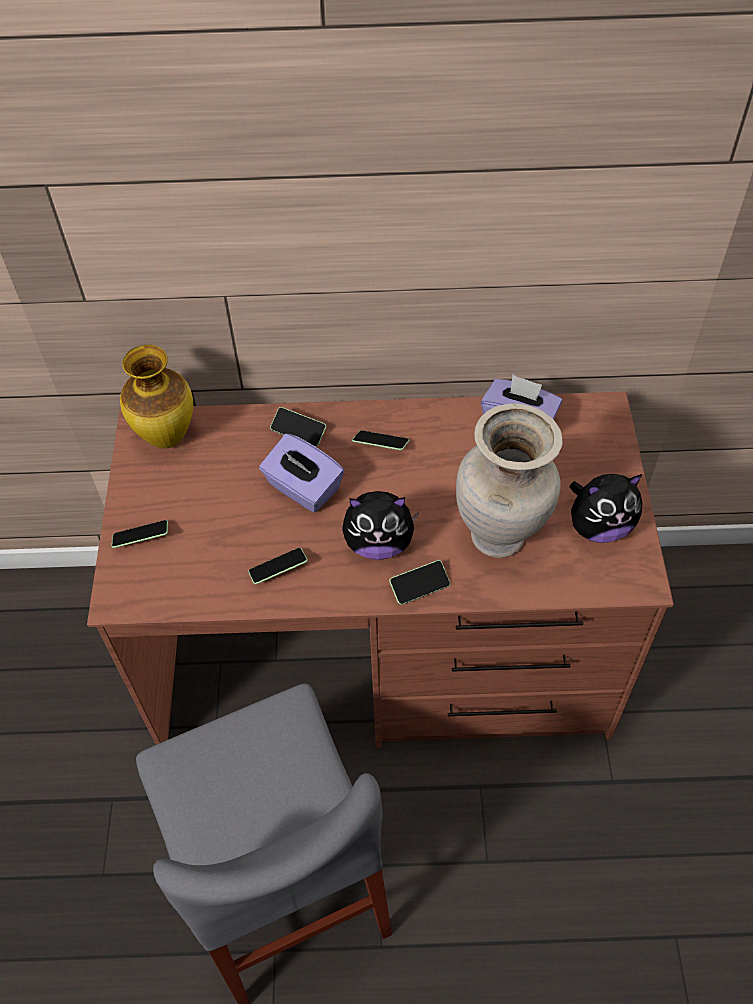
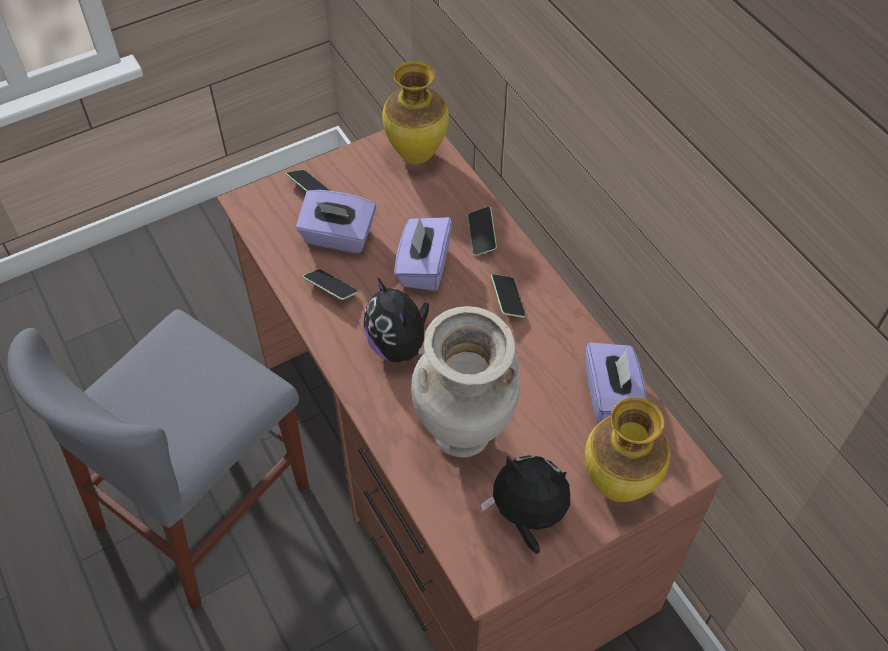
camera: 60 degrees right, 0 degrees up
(220, 540) = (338, 237): none -> purple tissue box
(419, 586) = (372, 396): phone -> none
(599, 527) = (527, 516): plush toy -> plush toy turned 150 degrees clockwise
(601, 457) = (616, 486): none -> vase

